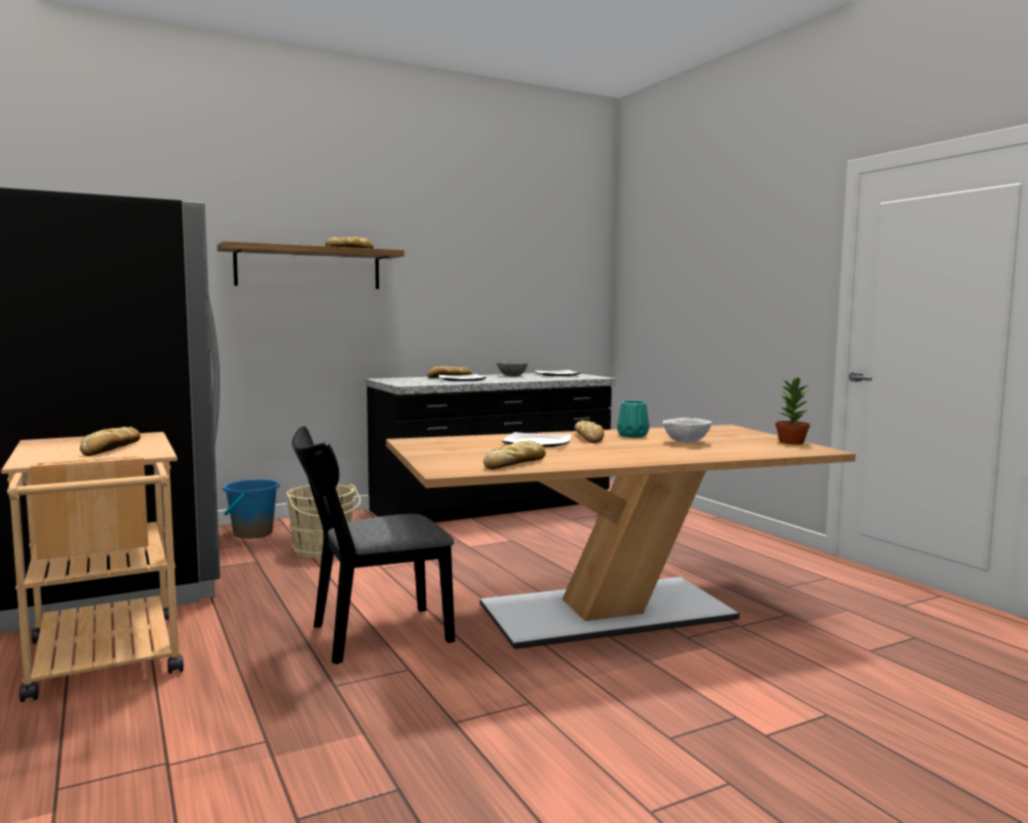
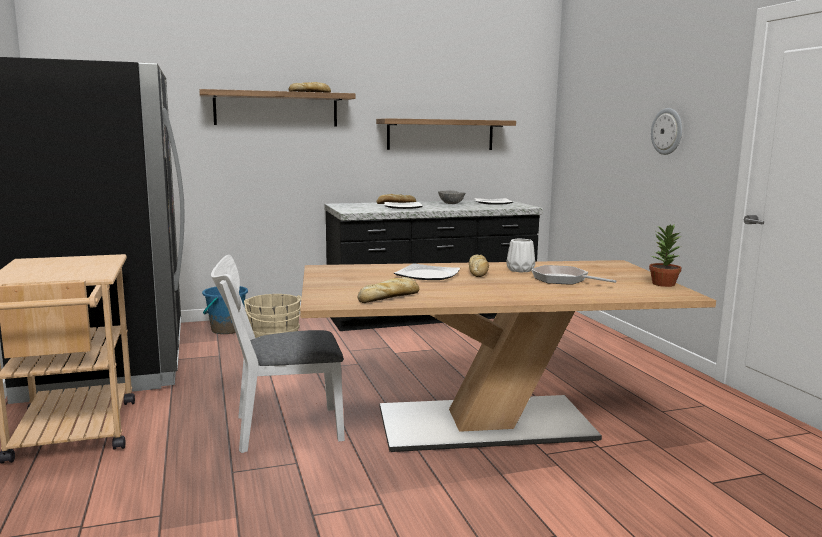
camera: 10 degrees right, 5 degrees up
(111, 449) = (69, 271): bread -> none
(371, 635) = (279, 429): black chair -> white chair
(494, 299) = (440, 134): none -> shelf
(632, 435) = (519, 270): turquoise vase -> white vase
(687, 442) = (563, 280): white bowl -> frying pan
(752, 290) = (667, 131): none -> wall clock

